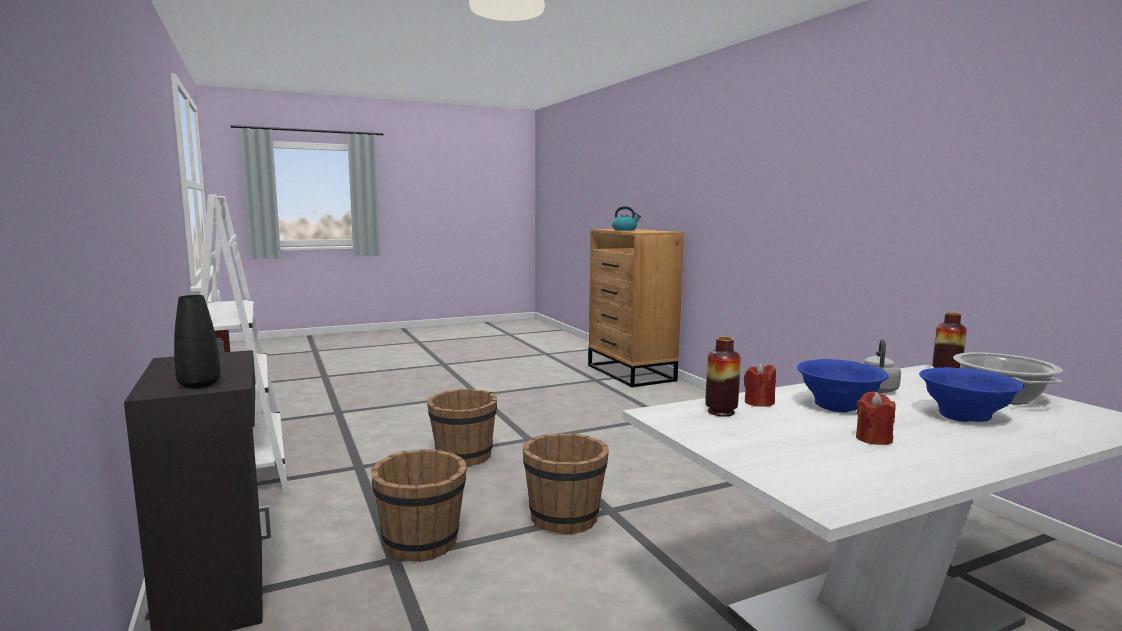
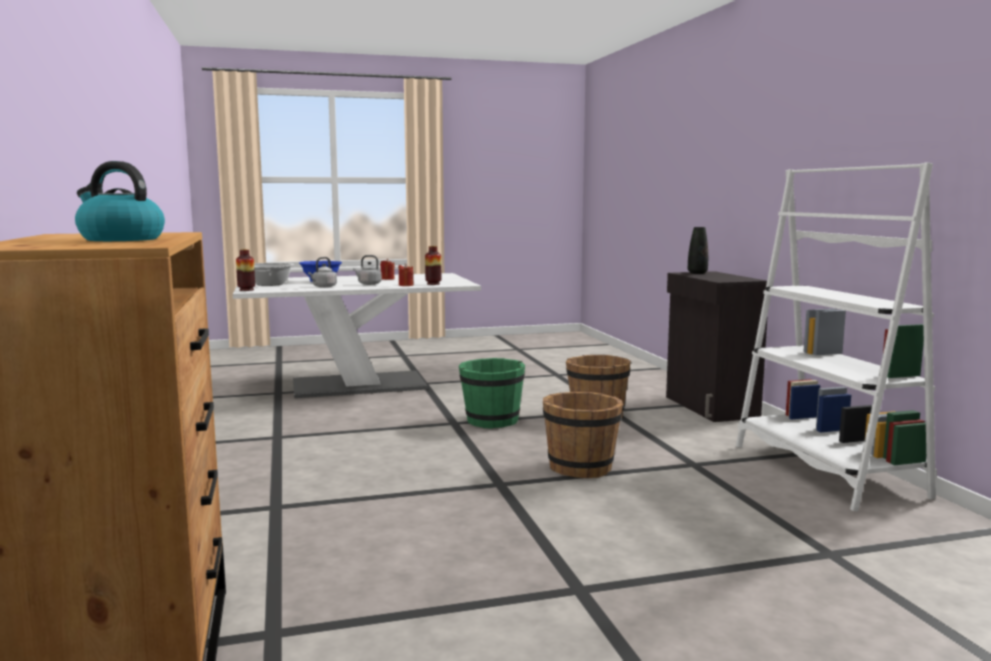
camera: 170 degrees left, 0 degrees up
(564, 518) = (492, 421): brown bucket -> green bucket
(838, 406) = (368, 284): blue bowl -> grey kettle

